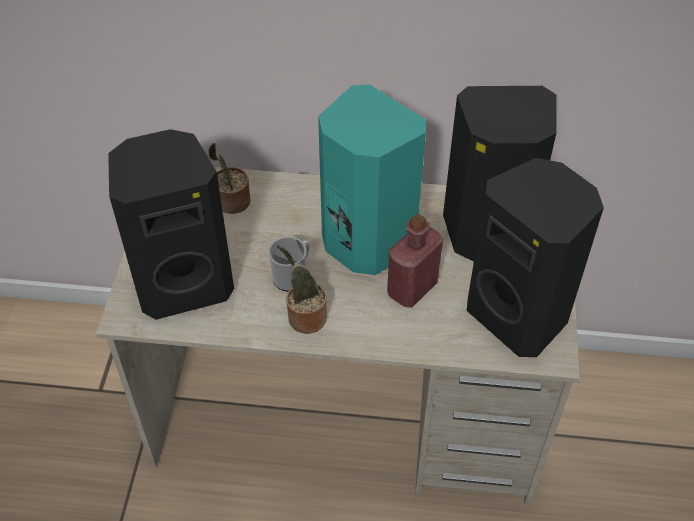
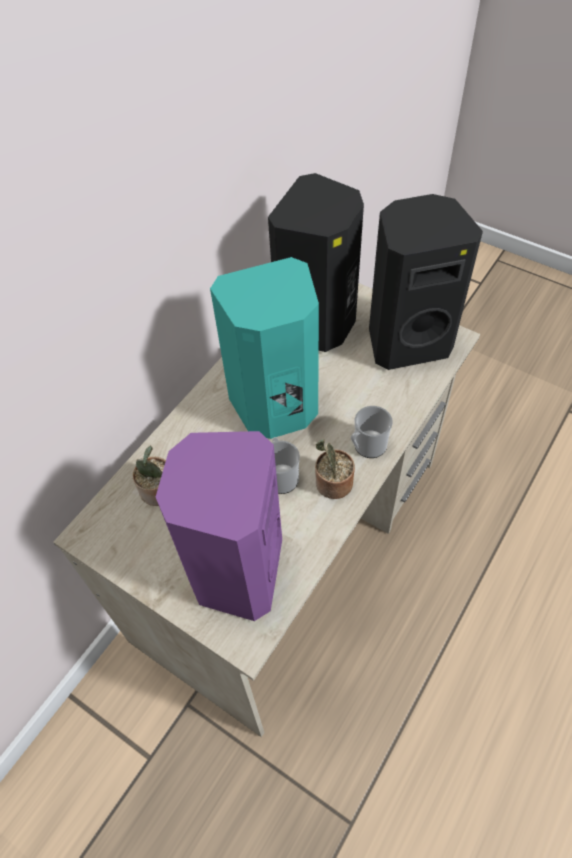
camera: 60 degrees left, 5 degrees up
(184, 283) = (236, 570): black speaker -> purple speaker
(362, 328) = (367, 447): none -> mug
(412, 289) = (344, 396): red bottle -> none

